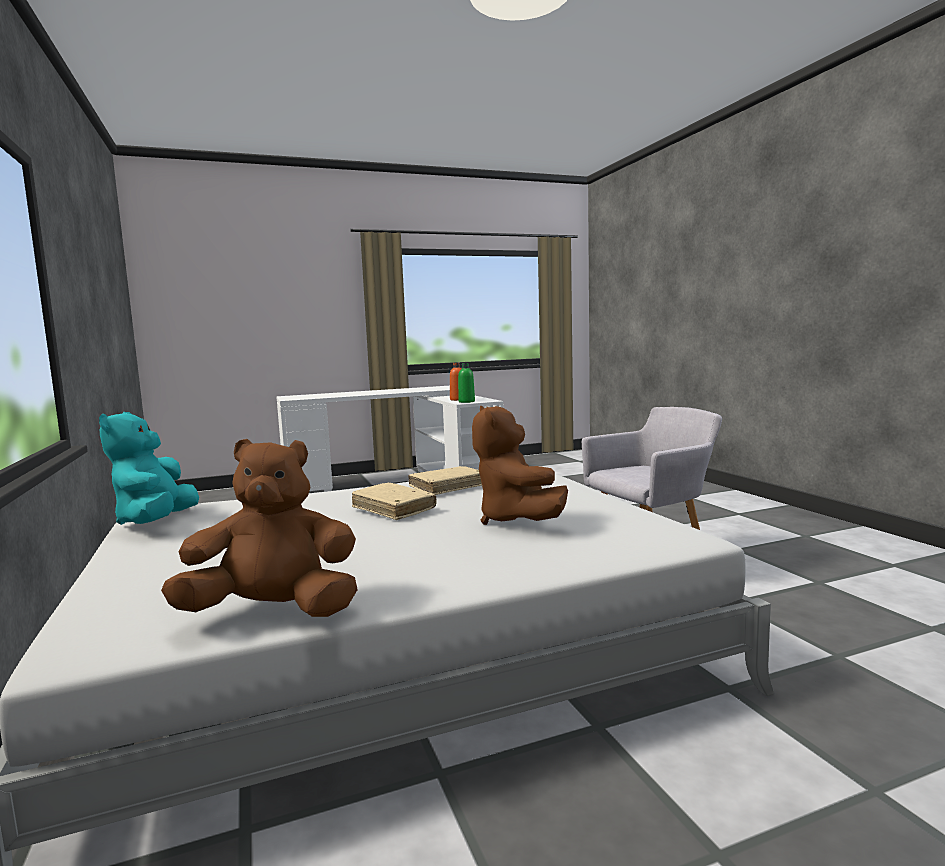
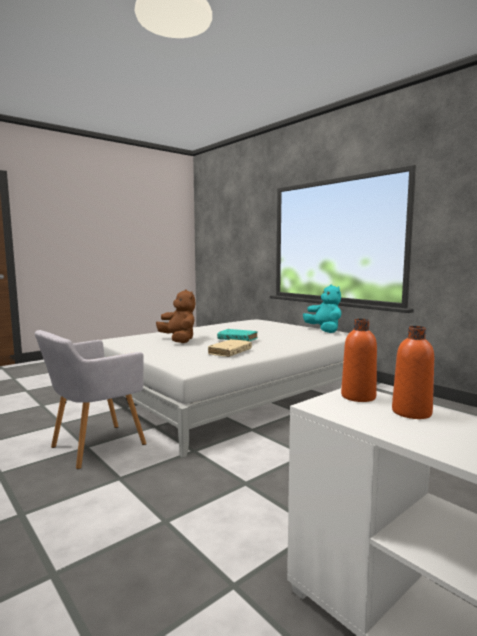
camera: 160 degrees right, 0 degrees up
(274, 612) = (227, 324): brown plush toy -> none
(393, 509) = (237, 339): beige book -> turquoise book
(466, 402) = (358, 397): green bottle -> orange bottle

